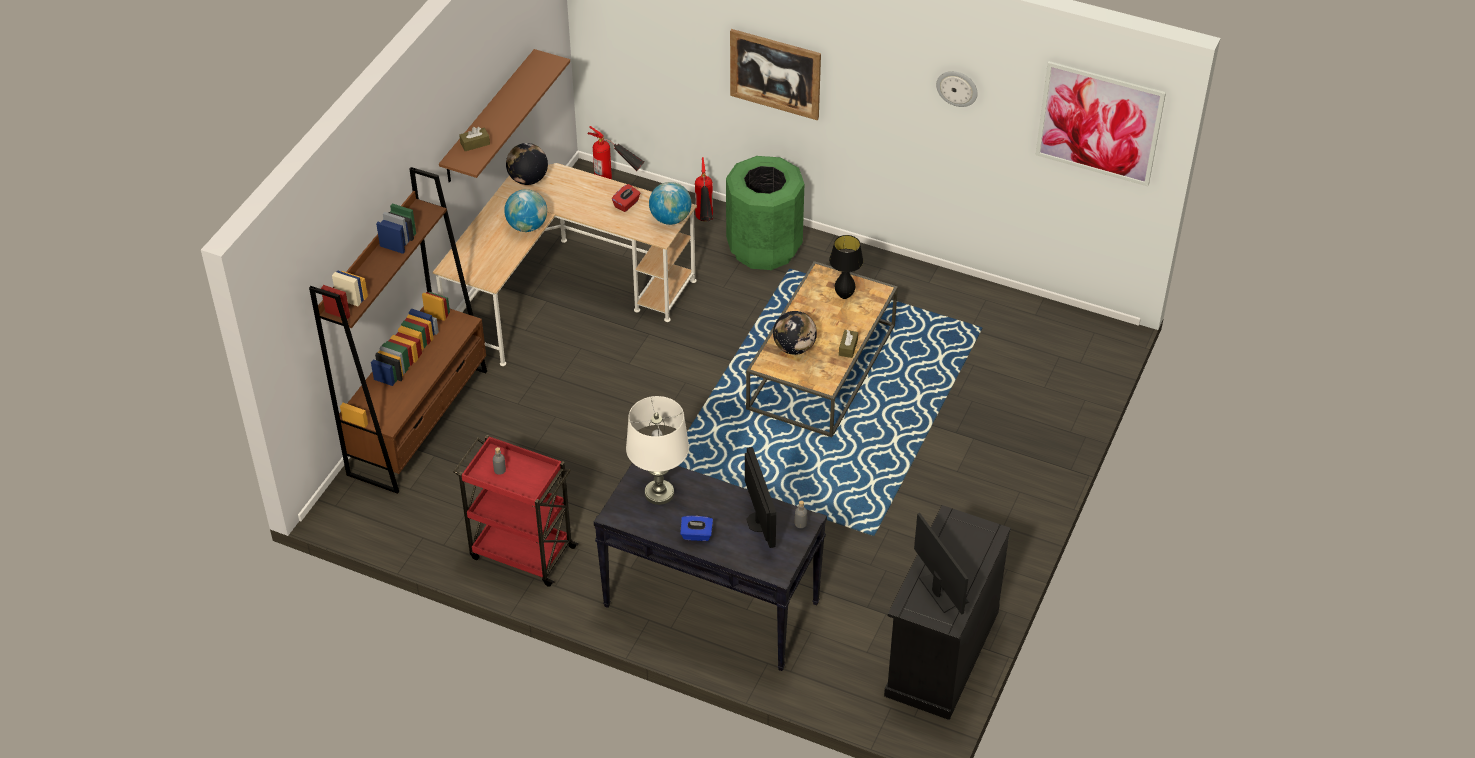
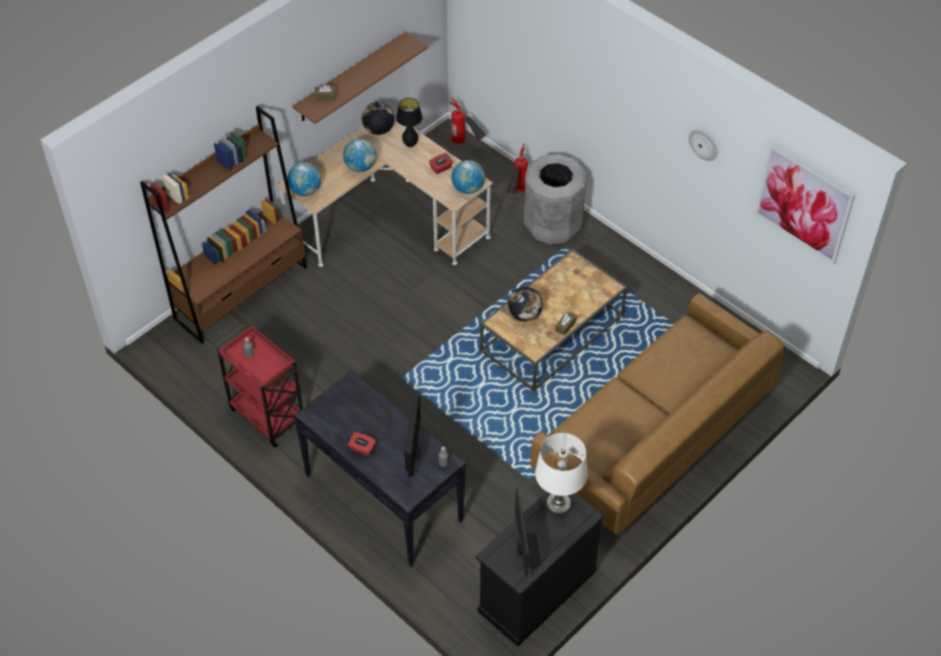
camera: 20 degrees right, 5 degrees up
(472, 269) = (305, 190): none -> globe
(659, 493) = (351, 407): white table lamp -> white table lamp (558, 504)
(696, 535) = (362, 449): blue tissue box -> red tissue box
(764, 248) = (553, 225): green trash can -> grey trash can
(775, 73) = (579, 95): picture -> none
(844, 295) = (582, 283): black table lamp -> black table lamp (410, 144)
(995, 448) = (655, 437): none -> brown sofa

